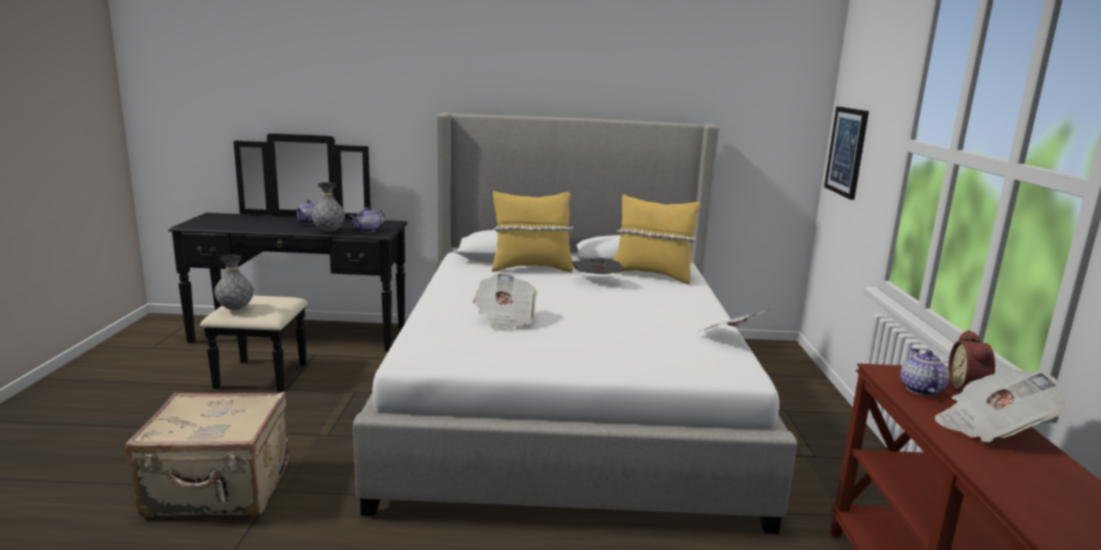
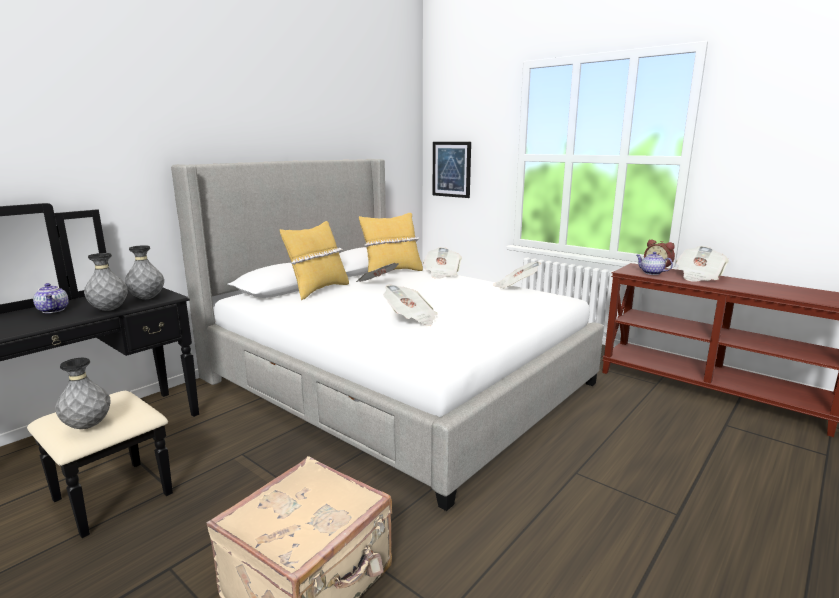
camera: 50 degrees left, 0 degrees up
(367, 231) = (147, 298): teapot -> grey vase
(698, 294) = (441, 274): none -> newspaper

